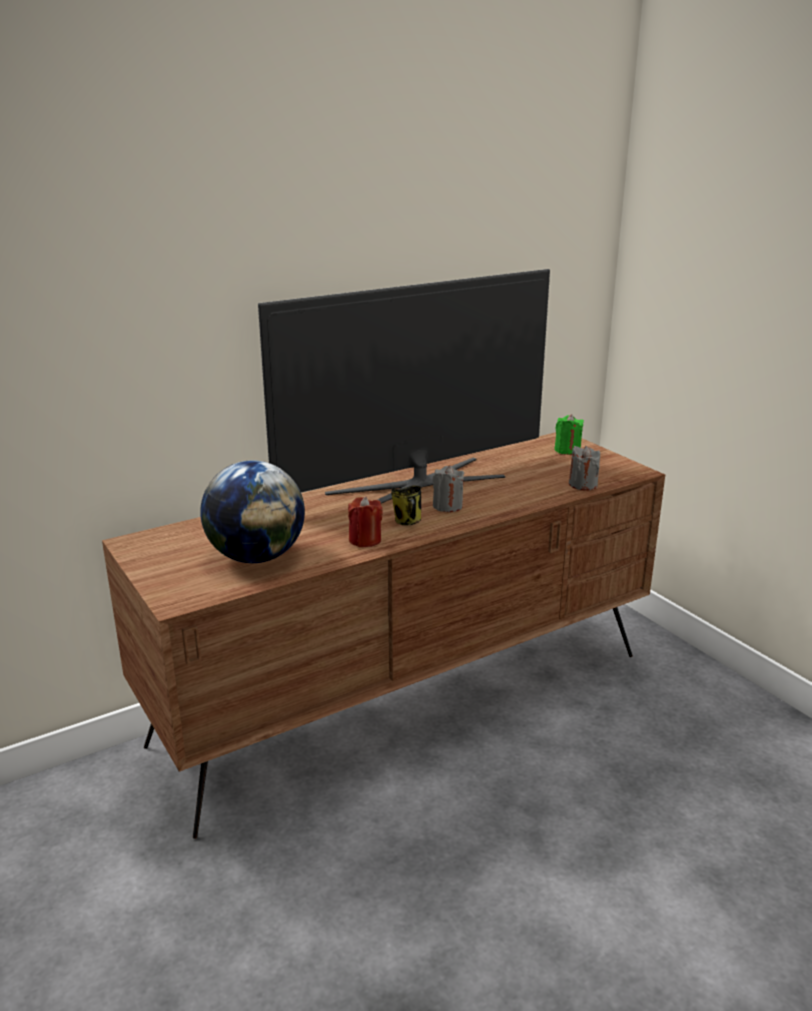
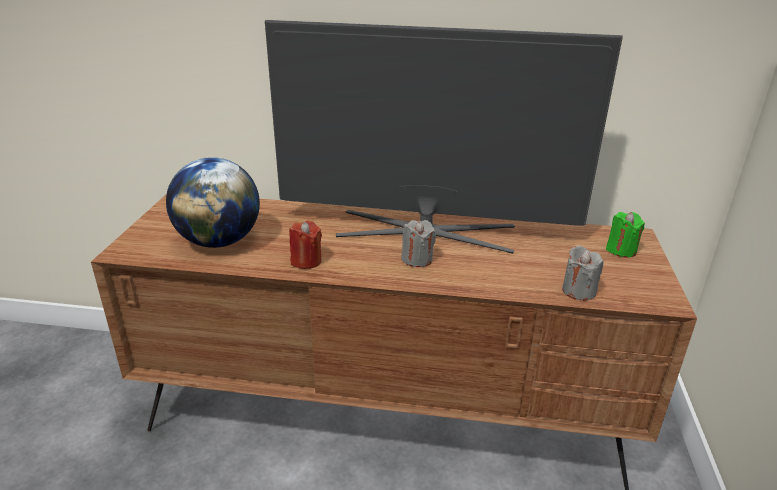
camera: 40 degrees right, 5 degrees up
(408, 521) = (363, 259): mug -> none

